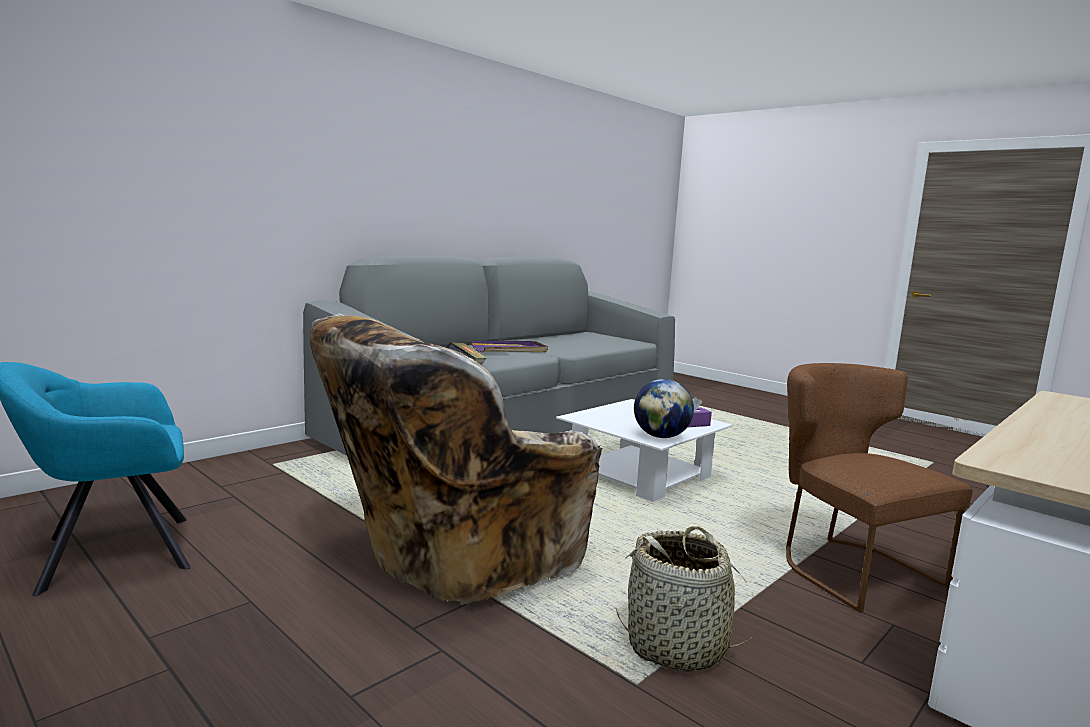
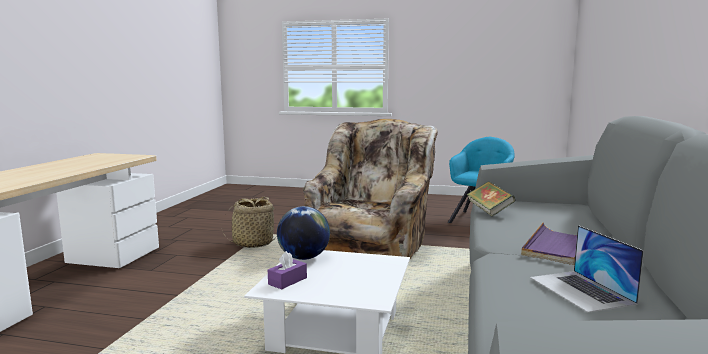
camera: 150 degrees right, 0 degrees up
(561, 344) = (581, 290): none -> laptop
(847, 567) = (158, 292): brown chair -> none

